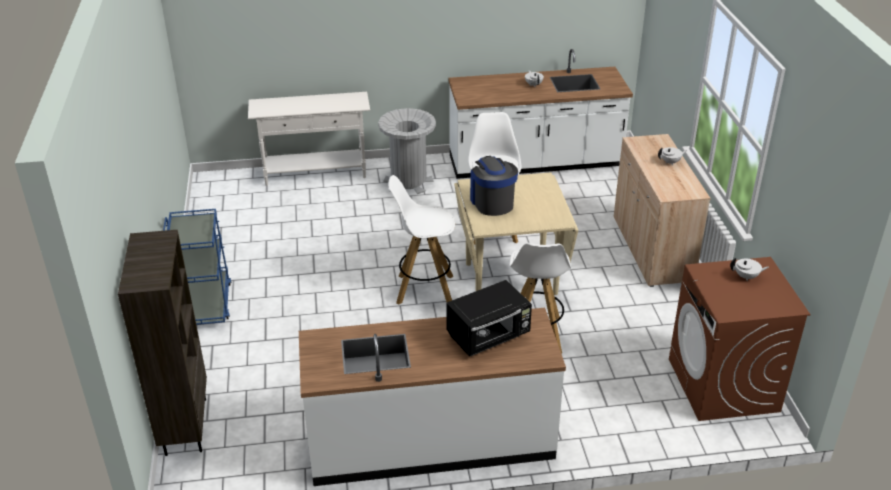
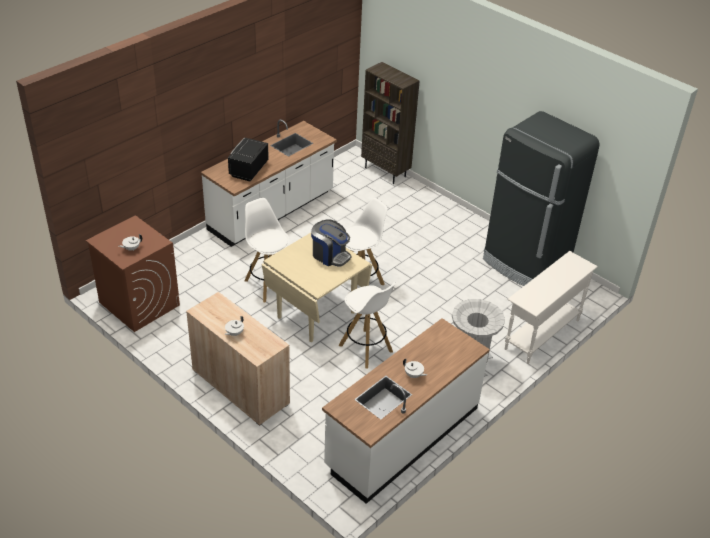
camera: 140 degrees right, 5 degrees up
(205, 304) = (461, 219): blue cart -> none
(227, 228) = (525, 265): none -> black fridge

